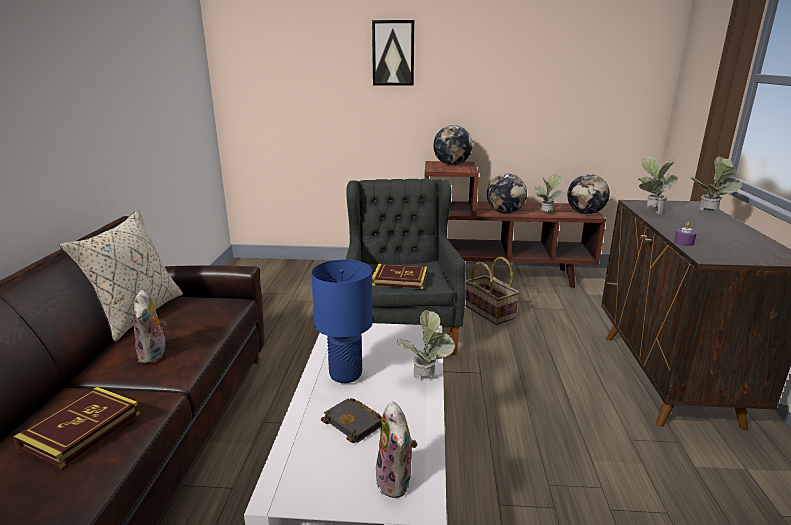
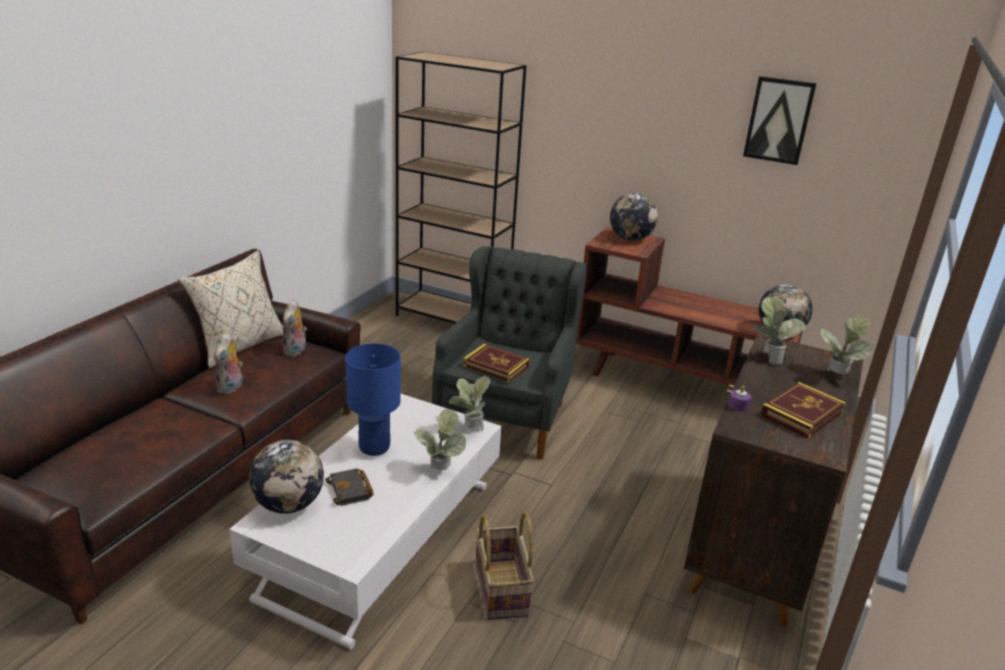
camera: 20 degrees right, 5 degrees up
(81, 430) = (151, 435): book -> book (801, 414)
(299, 268) = (453, 319): none -> beige bookcase
(393, 53) = (585, 96): picture -> picture (778, 120)
(396, 482) = (347, 543): plush toy -> plush toy (295, 351)
(490, 312) = (620, 423): basket -> basket (502, 589)
(505, 212) = (679, 309): globe -> globe (289, 505)
(544, 214) = (726, 322): potted plant -> potted plant (469, 429)

